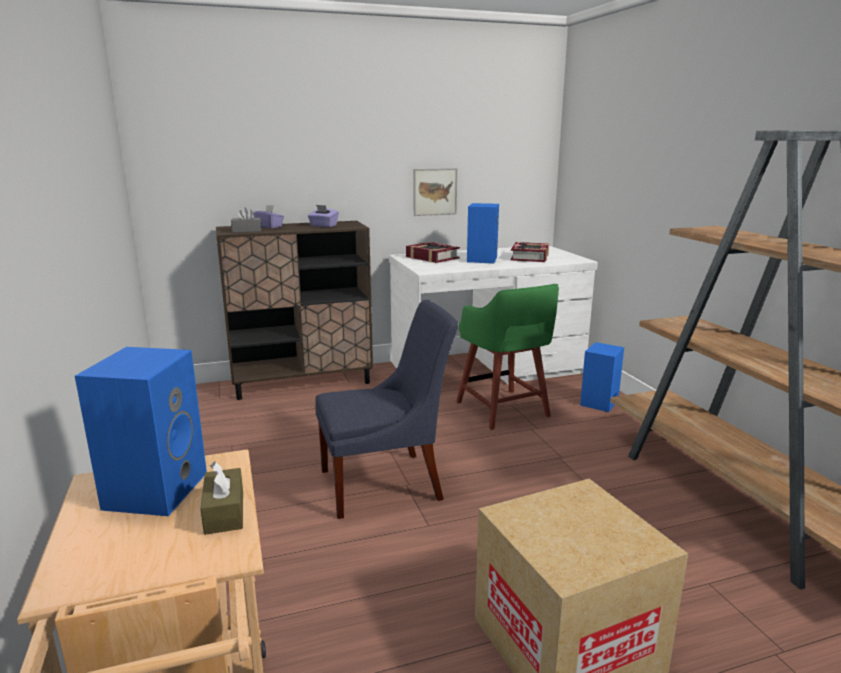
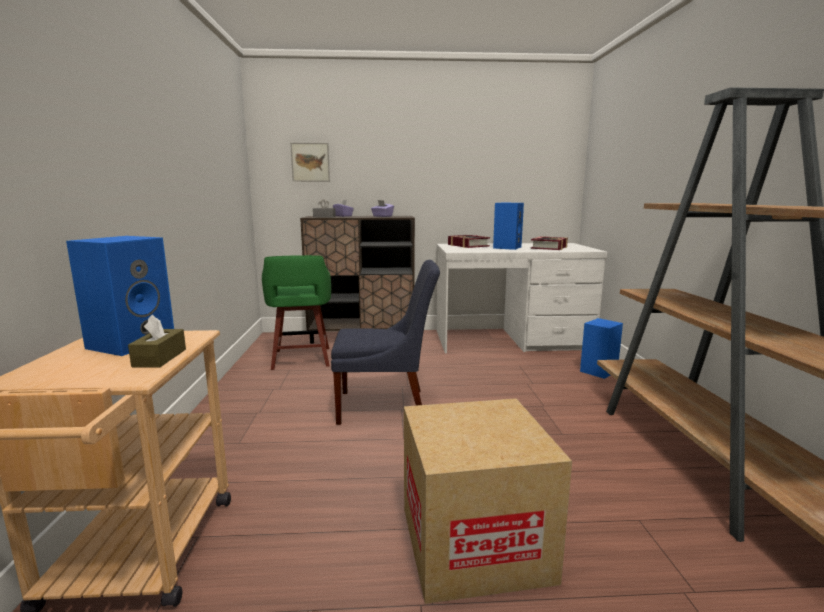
camera: 15 degrees right, 5 degrees down
(435, 192) = (476, 195): picture -> picture (310, 162)
(503, 410) = (510, 368): green stool -> green stool (301, 359)

